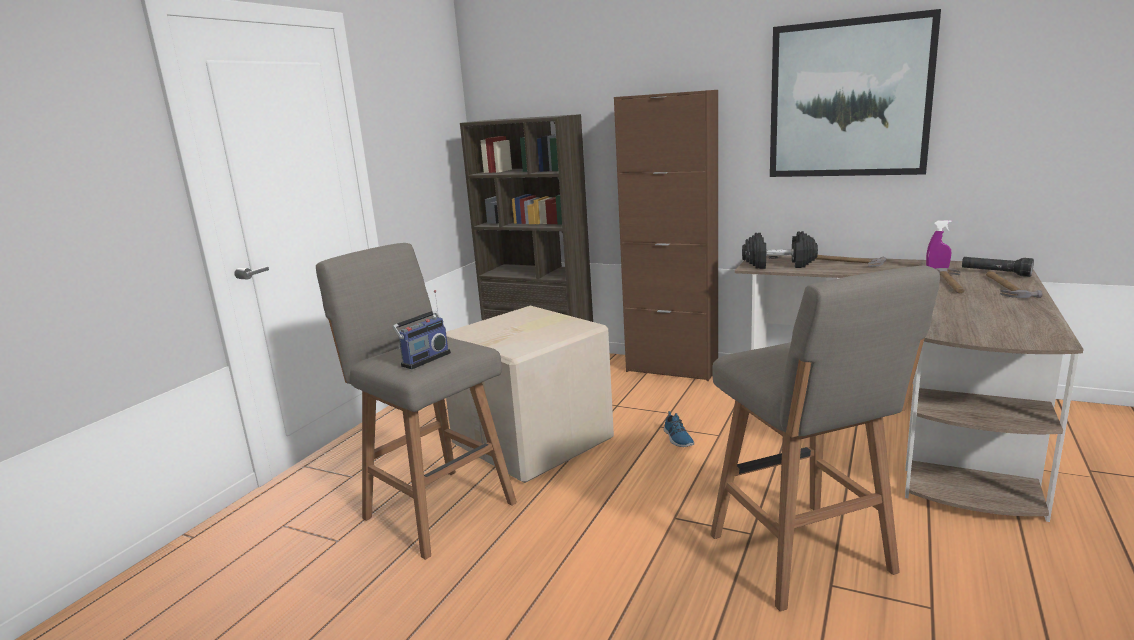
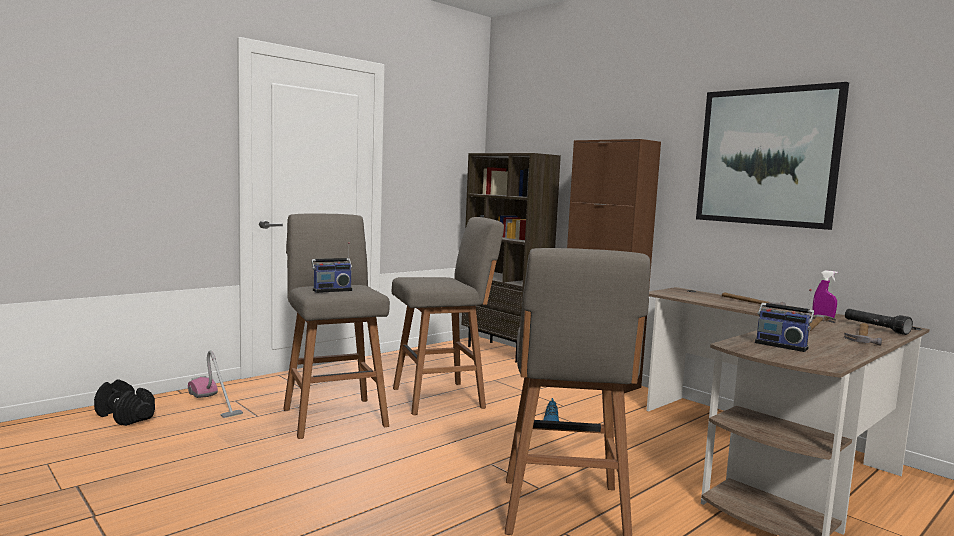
camera: 20 degrees right, 10 degrees down
(257, 538) = (214, 402): none -> vacuum cleaner
(535, 441) = (441, 397): cardboard box -> grey stool
(778, 265) = (685, 295): black dumbbell -> black dumbbell (124, 416)
(976, 321) = (781, 345): none -> radio

